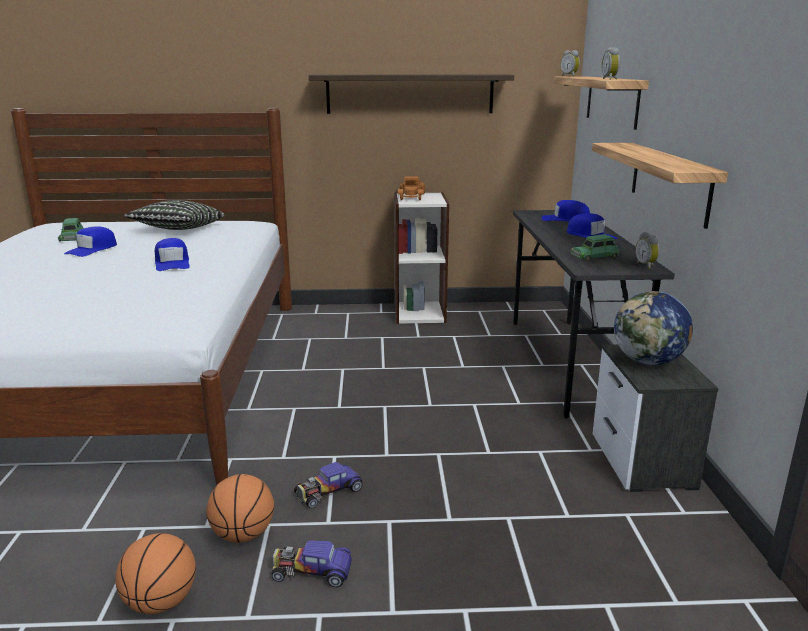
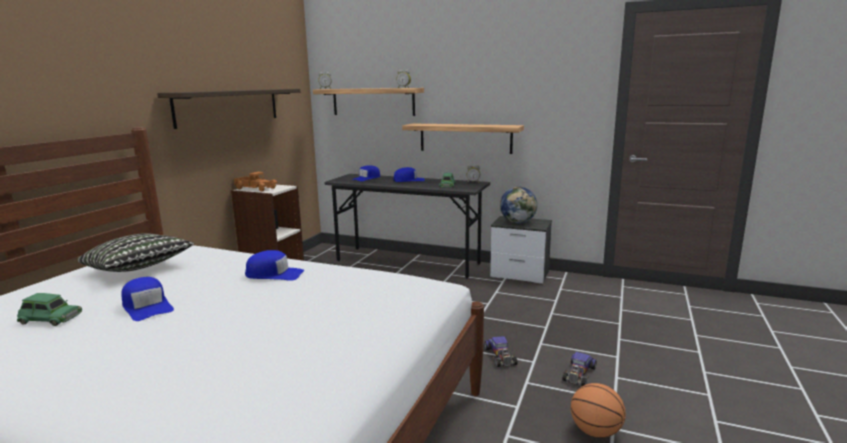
camera: 65 degrees left, 5 degrees down
(243, 535) = (534, 393): basketball -> none

